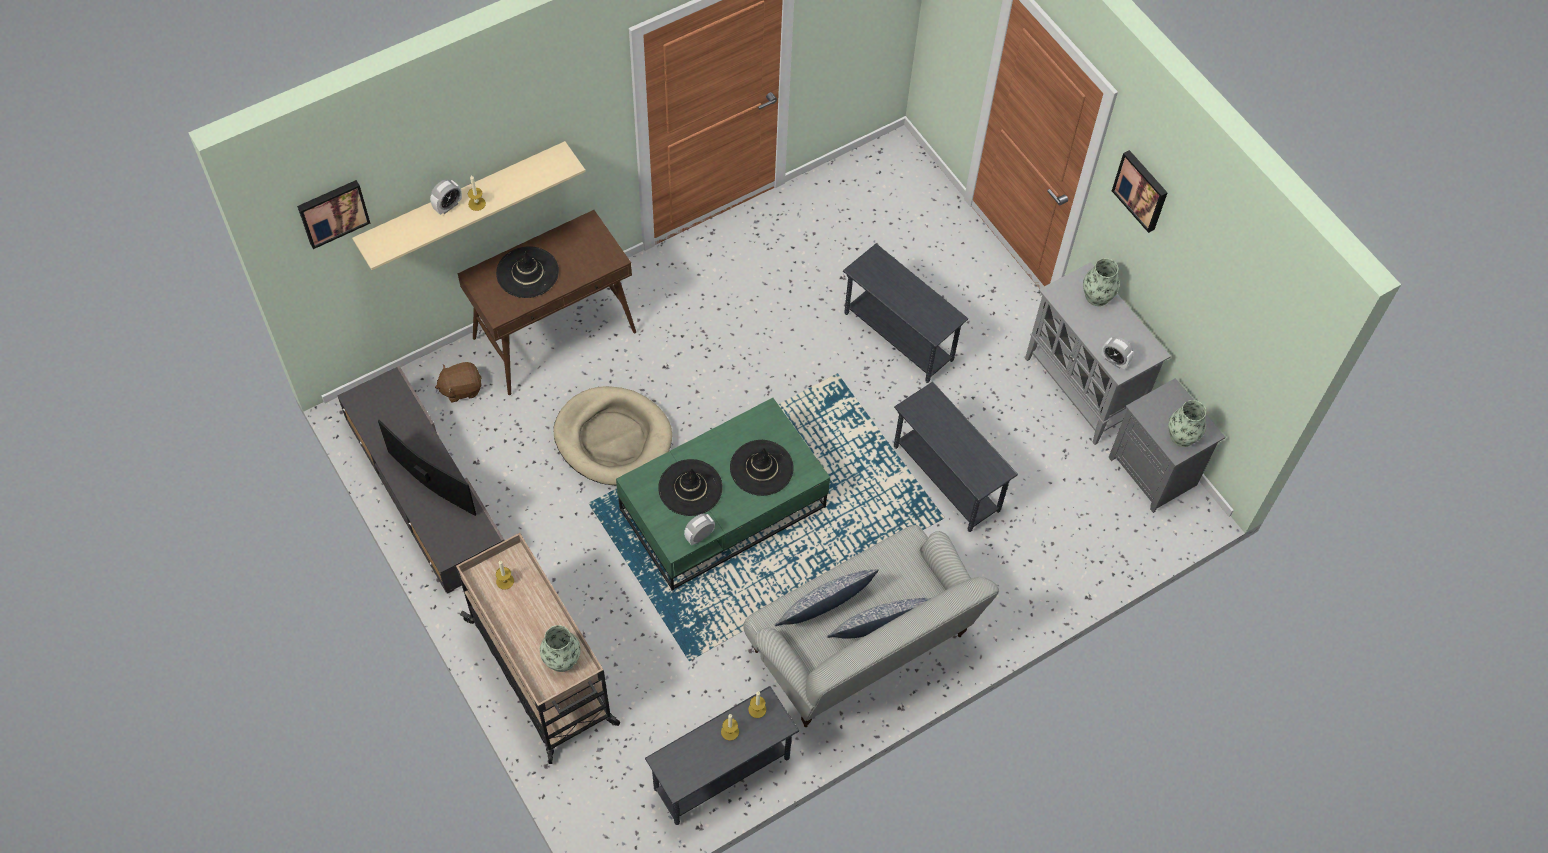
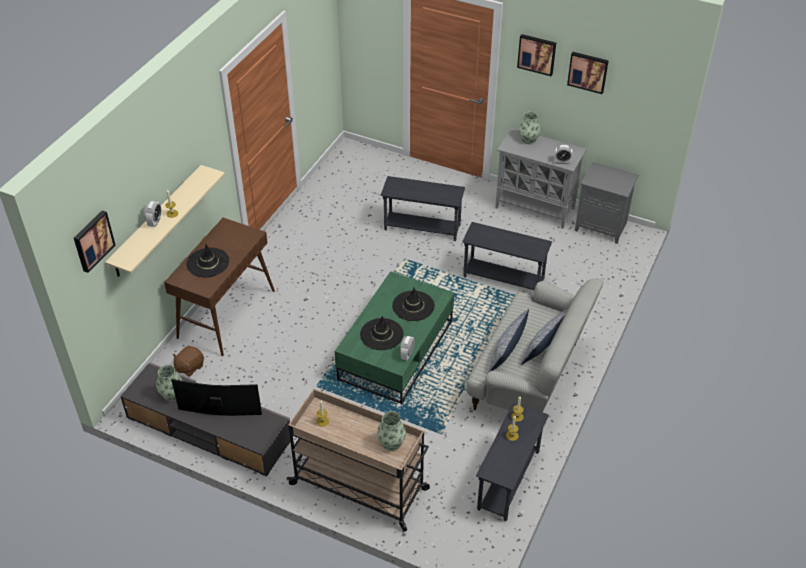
camera: 30 degrees left, 15 degrees down
(613, 438) = (304, 347): beige dog bed -> none
(1182, 436) = (619, 183): vase -> vase (172, 394)
(1196, 259) = (588, 71): none -> picture

